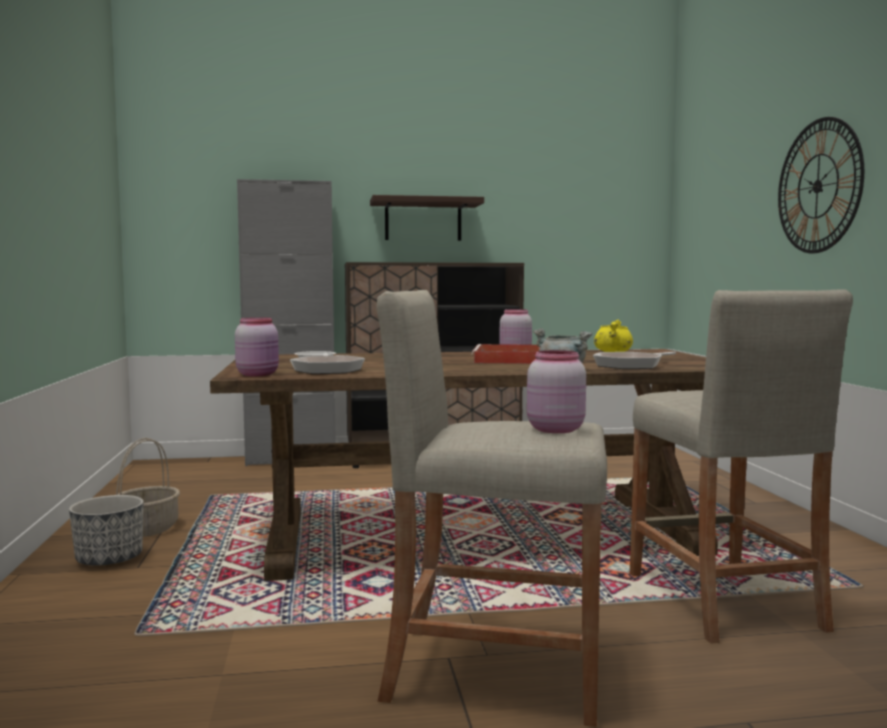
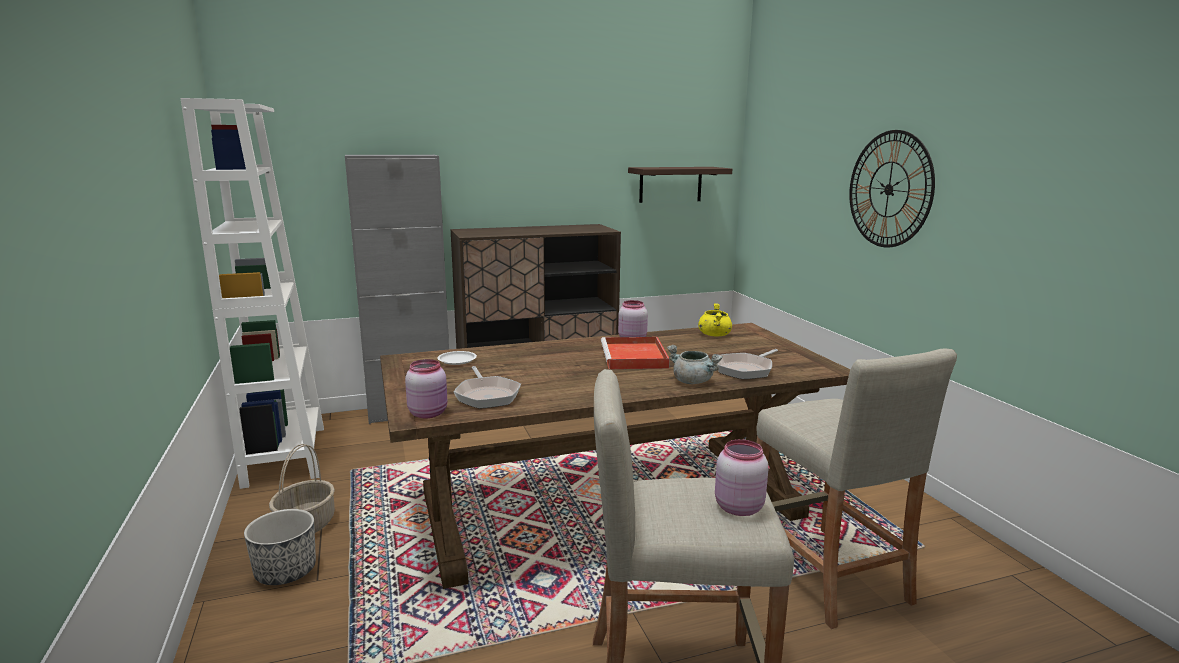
camera: 10 degrees left, 10 degrees up
(150, 483) = (285, 456): none -> white bookcase
(423, 220) = (522, 185): shelf -> shelf (670, 184)

